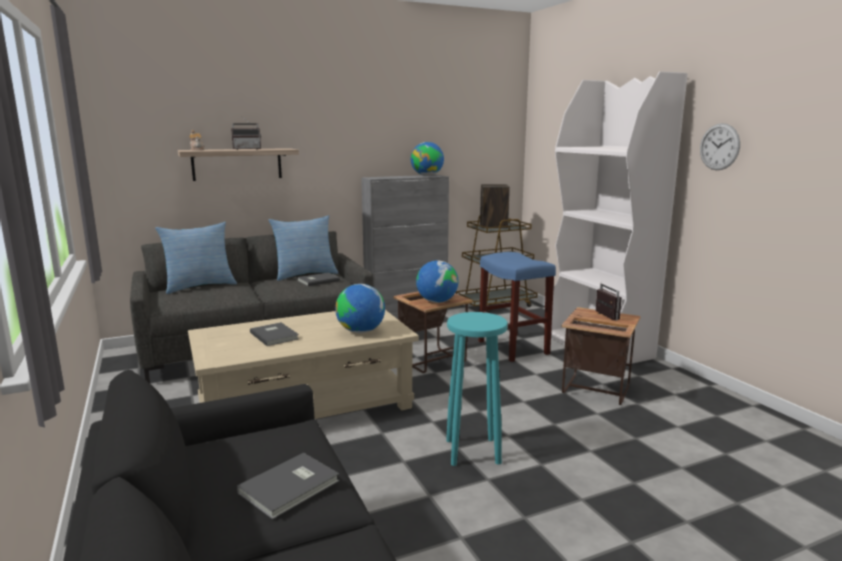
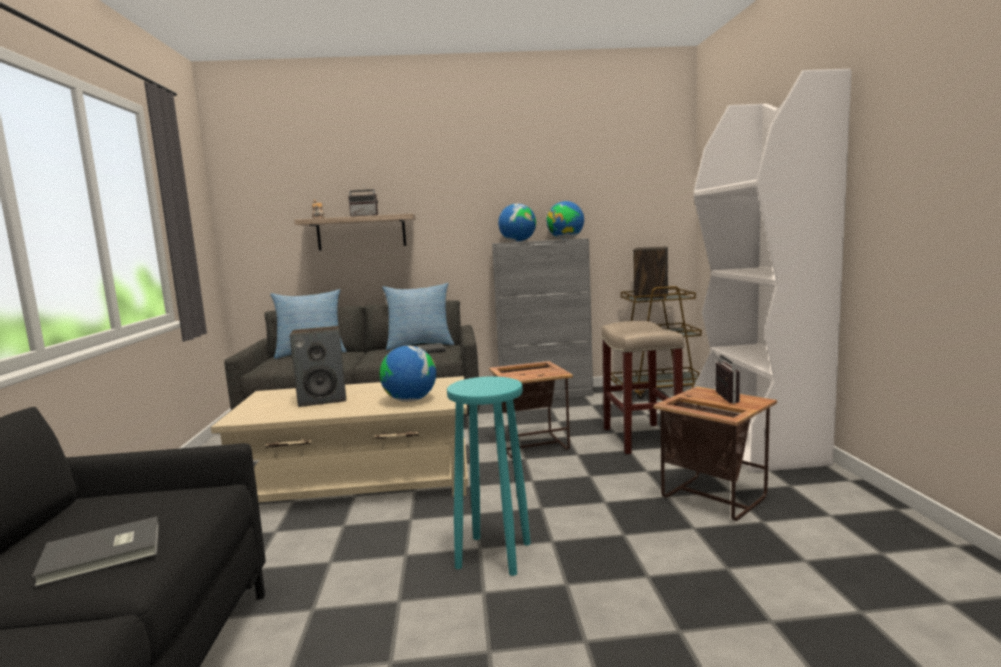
camera: 20 degrees right, 5 degrees down
(275, 335) = (323, 399): grey book -> speaker
(437, 301) = (528, 374): globe -> globe (518, 241)
(514, 348) = (642, 438): blue stool -> beige stool
(719, 147) = (896, 161): wall clock -> none

